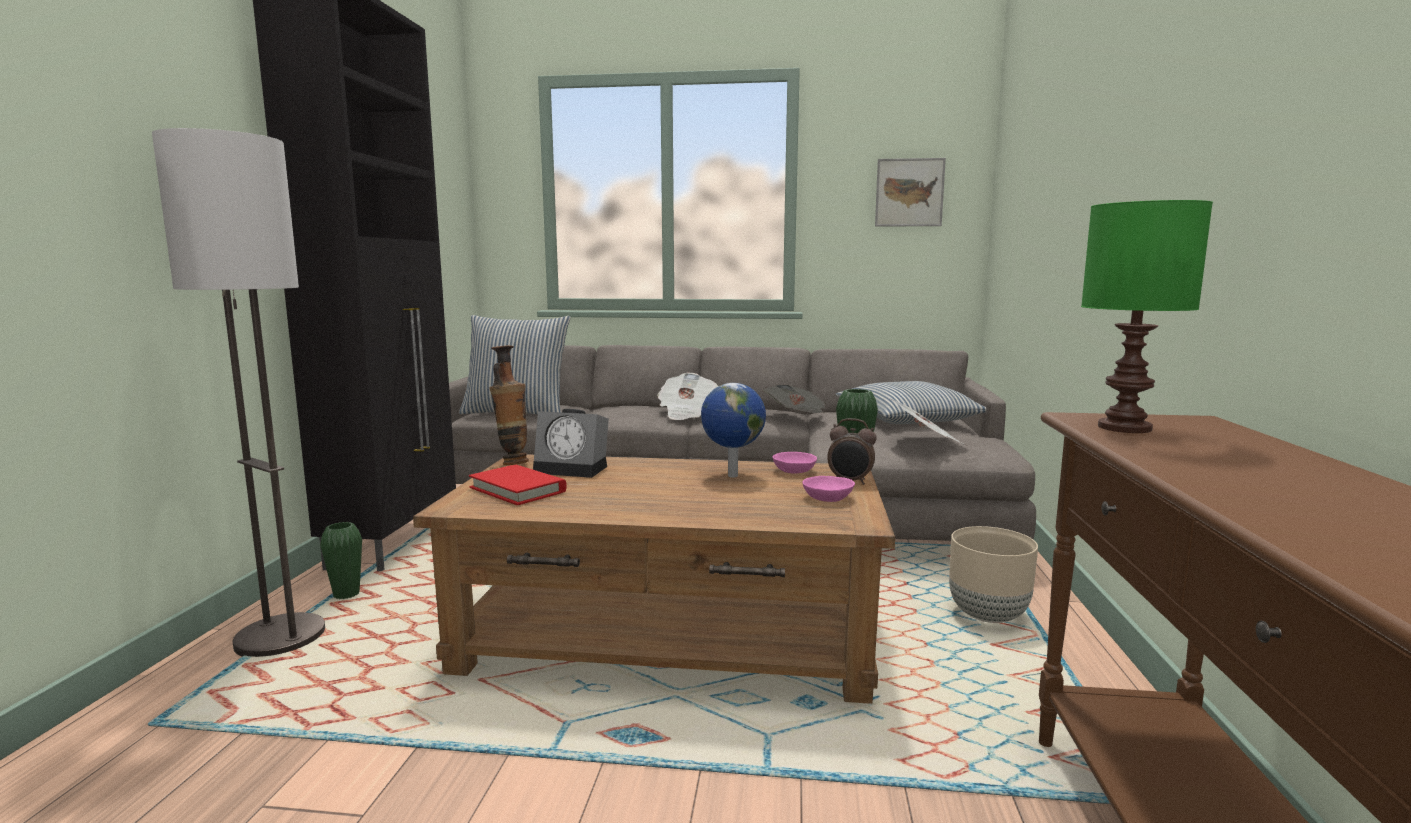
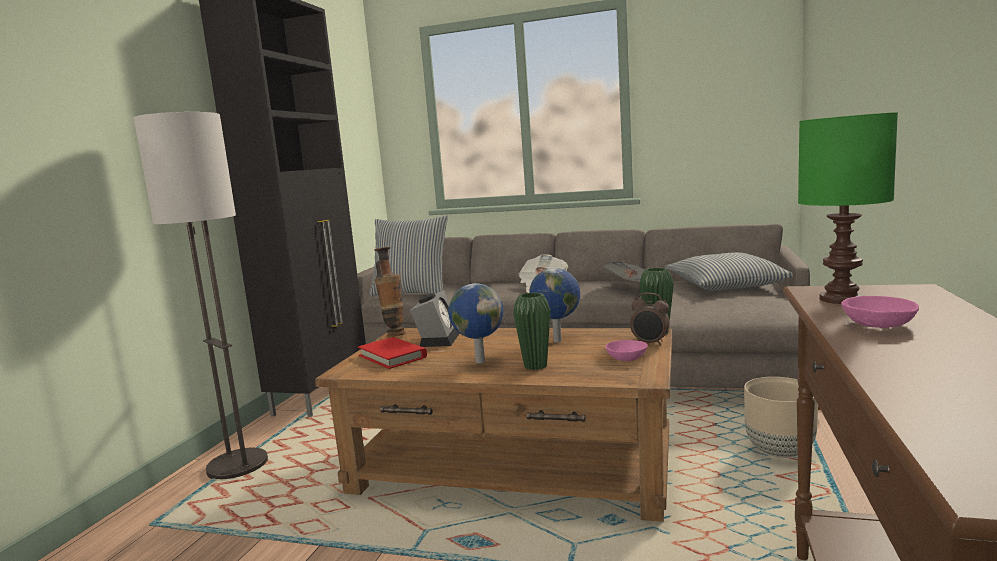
camera: 10 degrees right, 0 degrees up
(346, 596) = (285, 435): green vase -> green vase (535, 366)
(574, 469) = (438, 338): alarm clock -> alarm clock turned 105 degrees counterclockwise
(639, 498) = (479, 361): none -> globe
(795, 471) = (609, 336): pink bowl -> pink bowl (881, 324)
(909, 192) = (726, 91): picture -> none
(926, 442) = (733, 306): newspaper -> none

